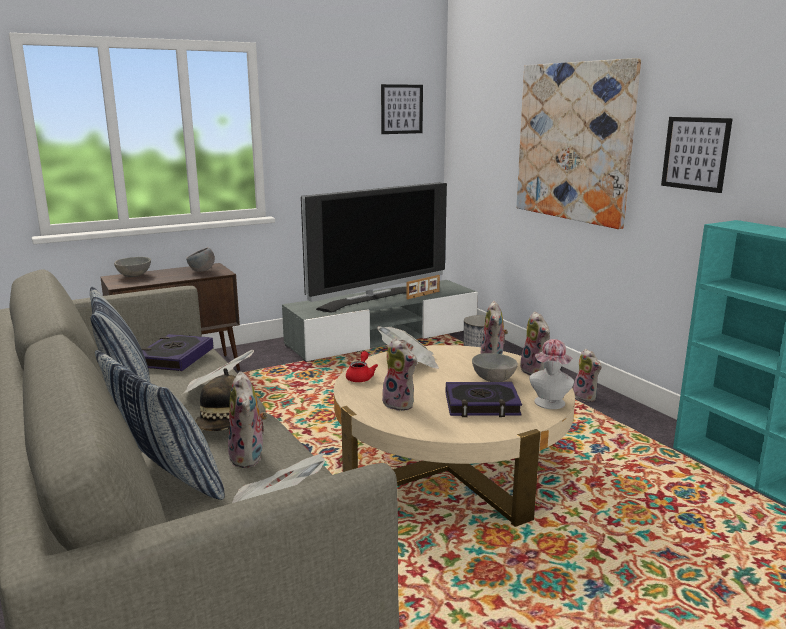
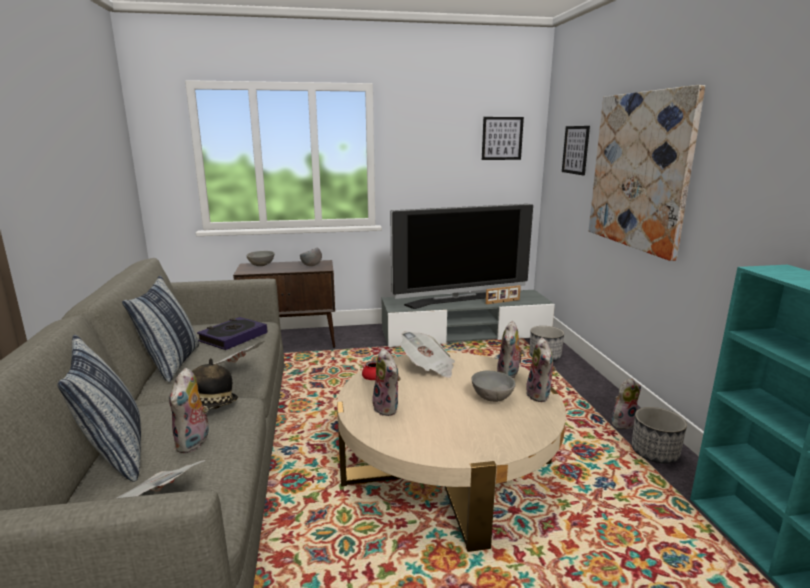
camera: 20 degrees right, 0 degrees up
(482, 405) = (460, 423): book -> none
(549, 404) = (527, 435): hat -> none
(586, 397) = (622, 423): plush toy -> plush toy turned 105 degrees counterclockwise
(626, 417) = (655, 453): none -> planter
(695, 153) = (751, 187): picture -> picture (575, 150)

